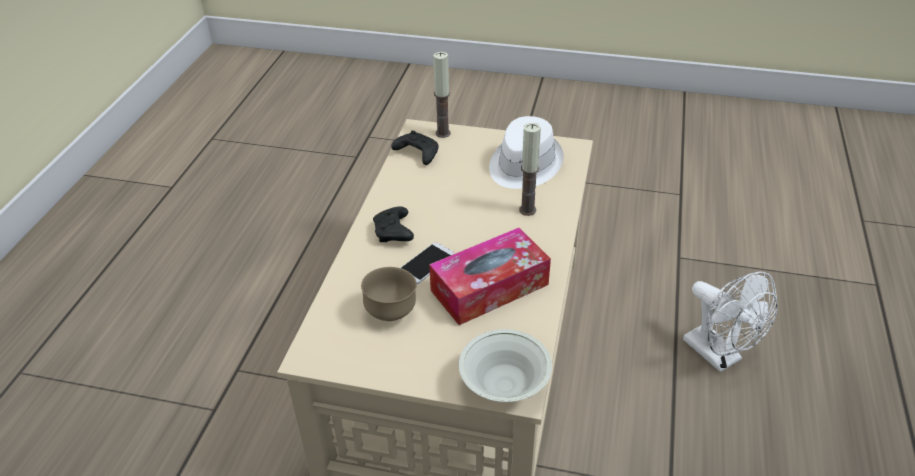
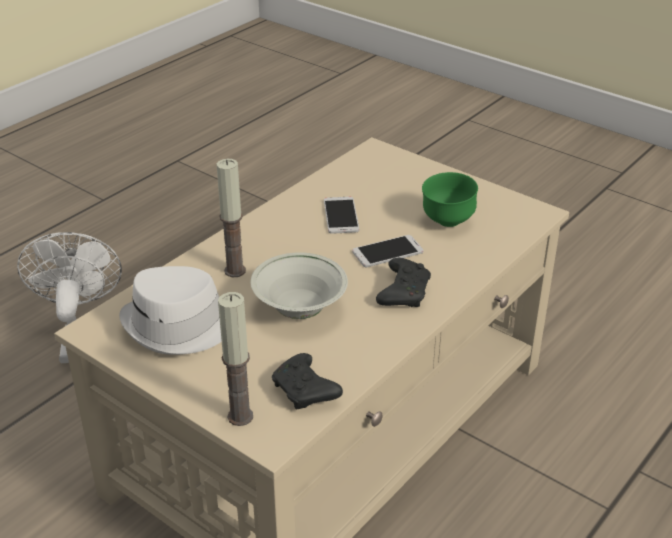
camera: 155 degrees left, 5 degrees down
(391, 313) = (447, 222): brown bowl -> green bowl
(489, 287) = (341, 215): tissue box -> phone
(504, 386) = (383, 156): white bowl -> white bowl (299, 310)

